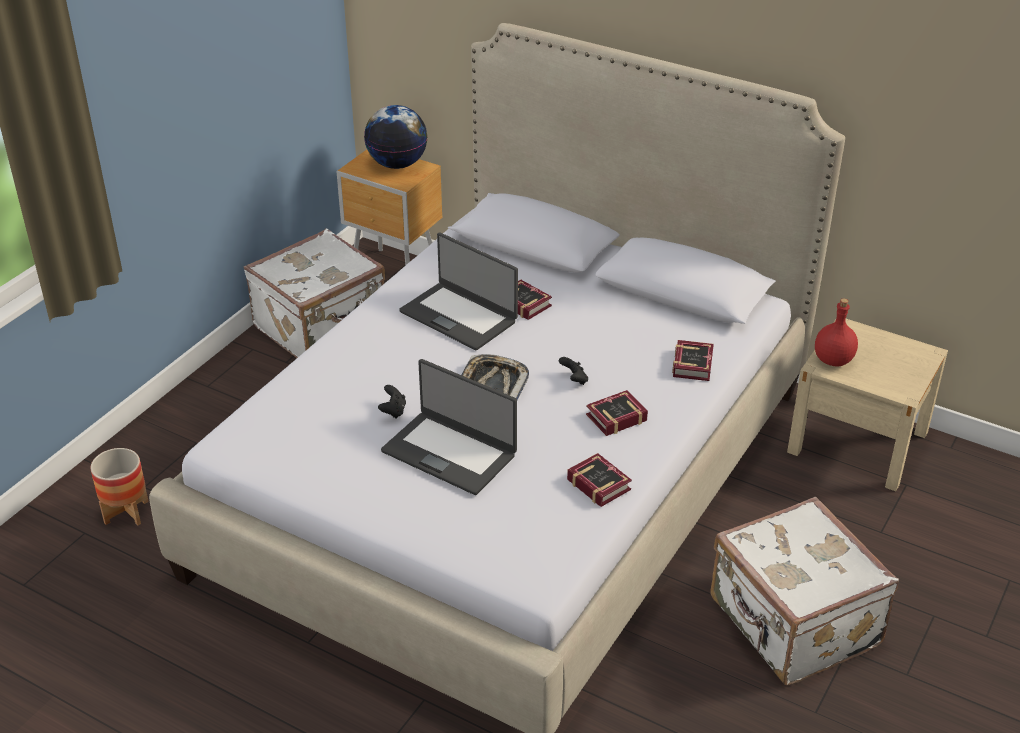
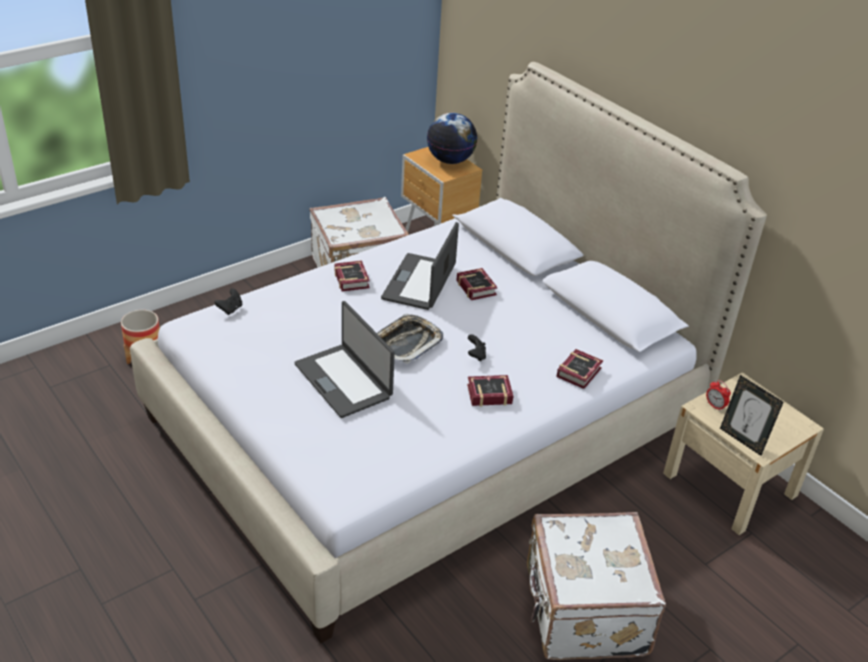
camera: 20 degrees right, 0 degrees up
(393, 411) = (323, 337): black game controller -> black game controller (230, 309)
(459, 316) = (420, 282): laptop -> laptop turned 45 degrees clockwise
(598, 482) = (441, 439): book -> book (352, 278)
(833, 360) = (715, 406): red bottle -> alarm clock
(880, 386) = (742, 440): none -> picture frame

